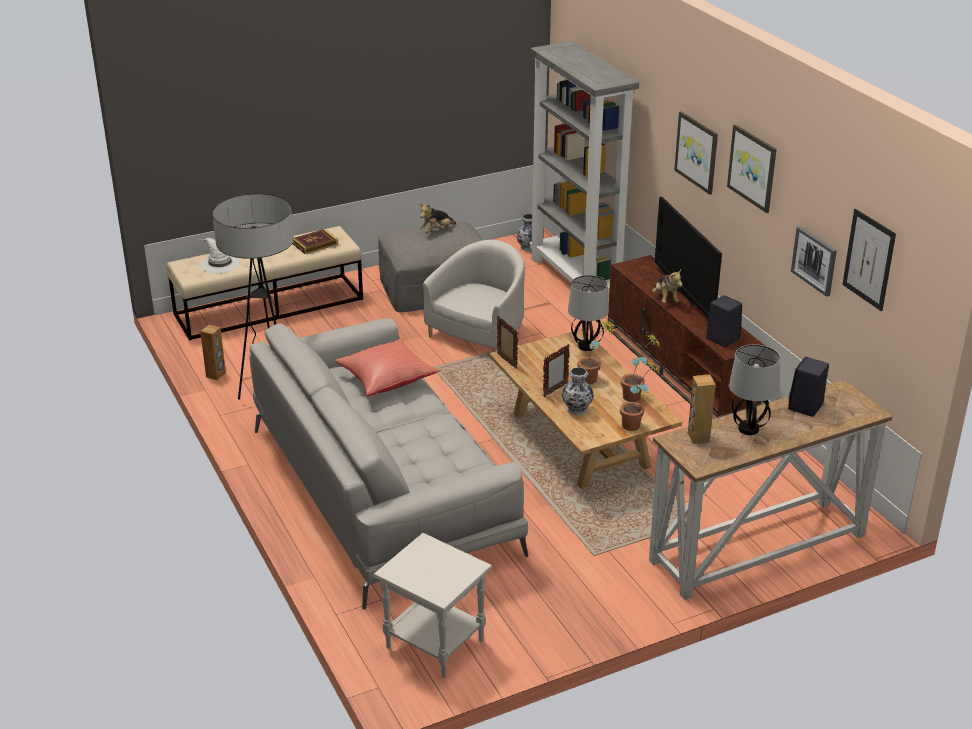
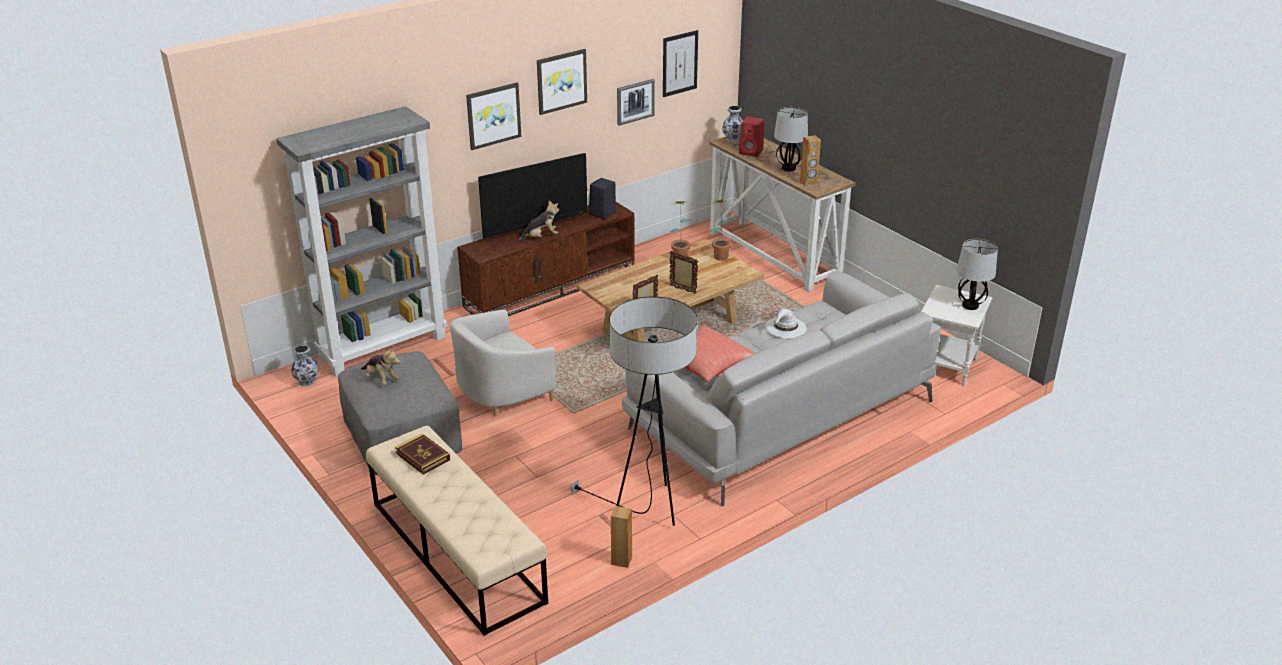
camera: 100 degrees left, 0 degrees up
(219, 264) = (482, 523): white hat -> white hat (785, 327)
(479, 334) = (502, 393): white armchair -> white armchair turned 60 degrees counterclockwise
(576, 409) = (707, 279): vase -> vase (732, 139)
(586, 346) = (607, 280): table lamp -> table lamp (969, 305)
(593, 381) = (662, 275): potted plant -> none
(805, 407) = (751, 152): black speaker -> red speaker

